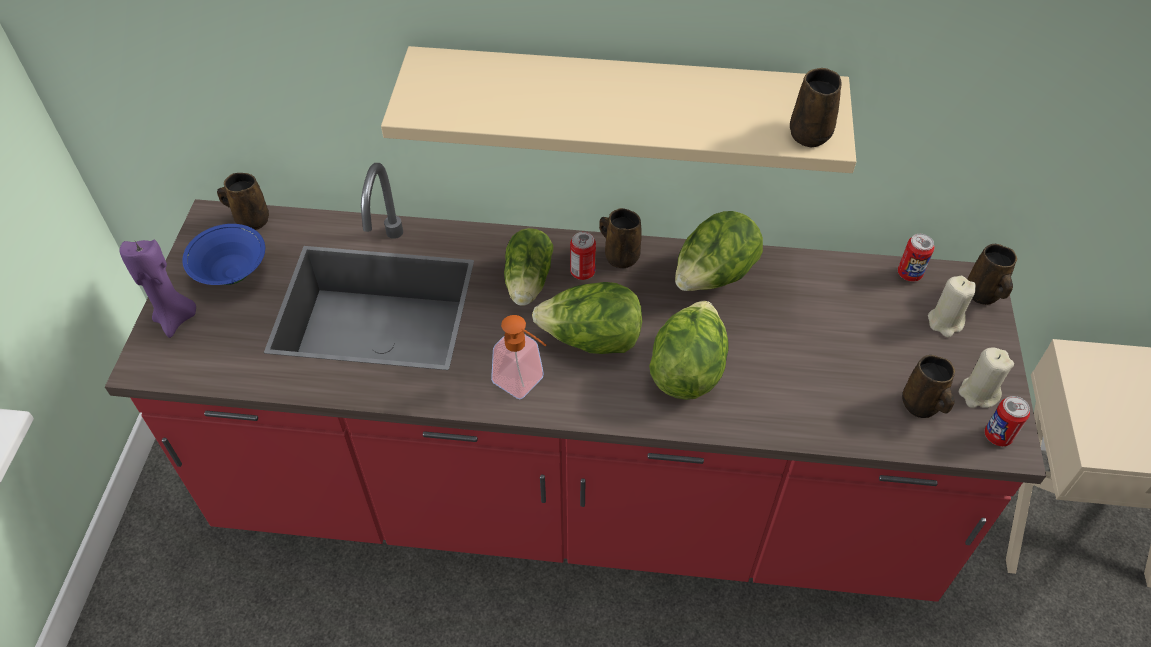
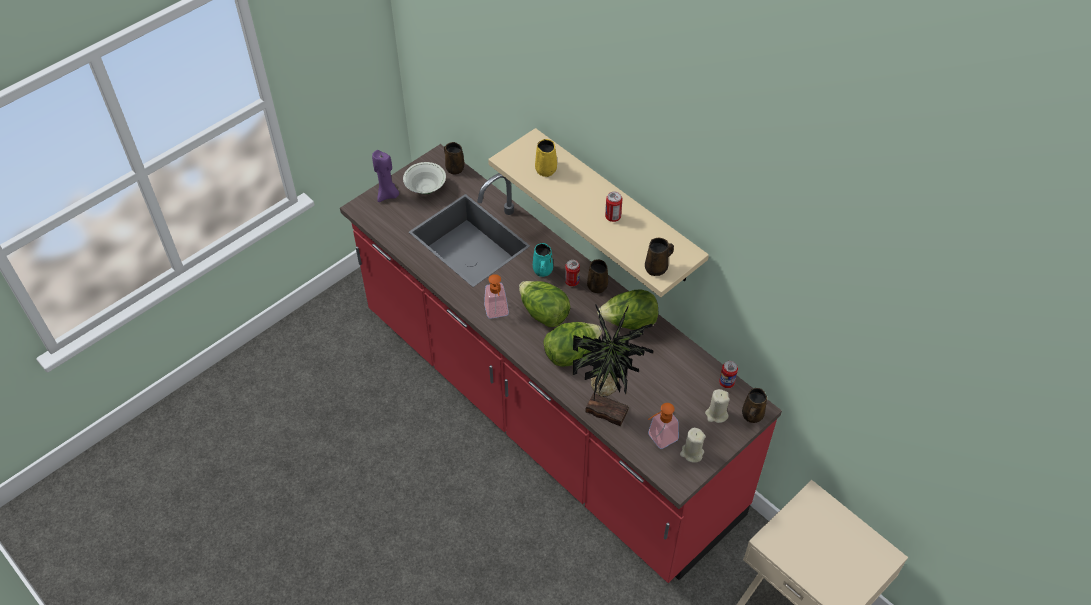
camera: 40 degrees right, 0 degrees up
(232, 273) = (425, 188): blue bowl -> white bowl
(491, 91) = (546, 169): none -> yellow mug
(527, 283) = (542, 271): lettuce -> turquoise mug
(815, 413) = (606, 409): none -> potted plant
(921, 406) = (658, 439): brown mug -> soap dispenser
(998, 436) = (678, 475): can -> can (613, 217)

